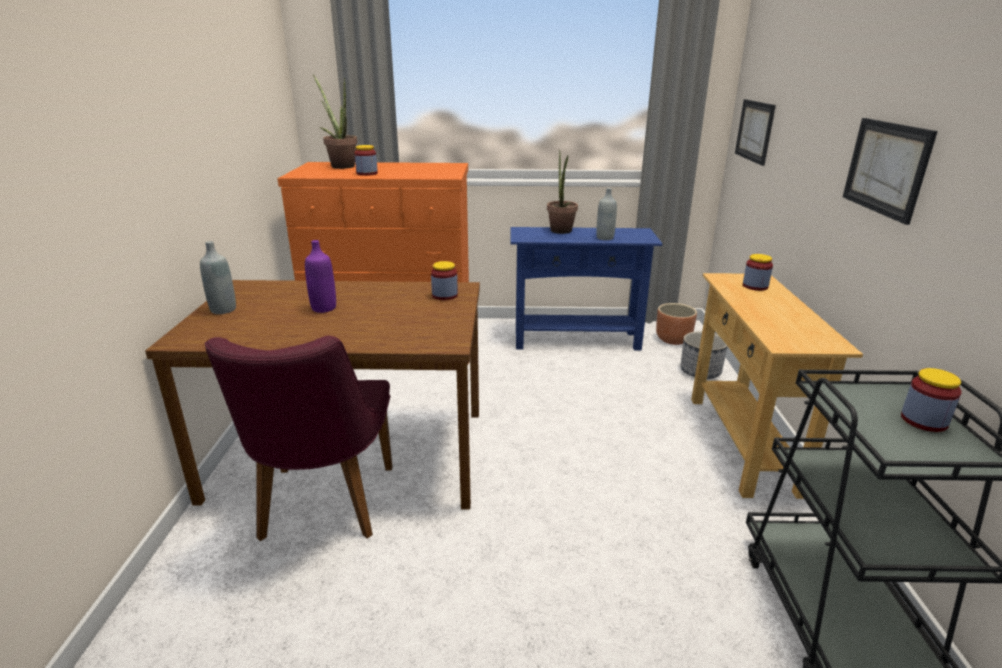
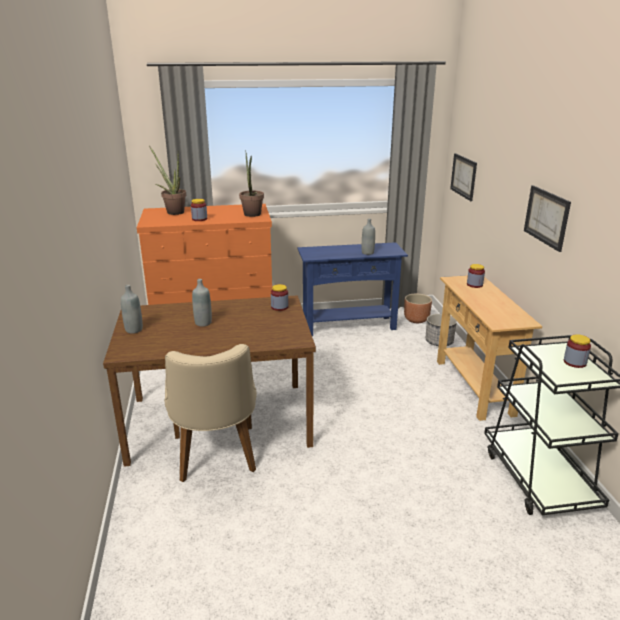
camera: 10 degrees left, 0 degrees up
(322, 510) = (216, 459): purple chair -> beige chair
(324, 308) = (203, 323): purple bottle -> grey bottle
(561, 232) = (335, 249): potted plant -> potted plant (252, 215)

